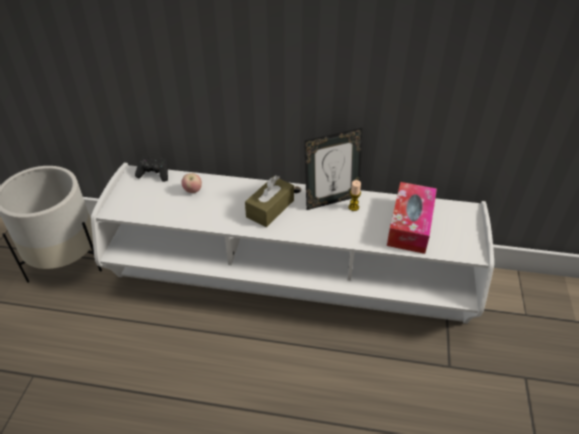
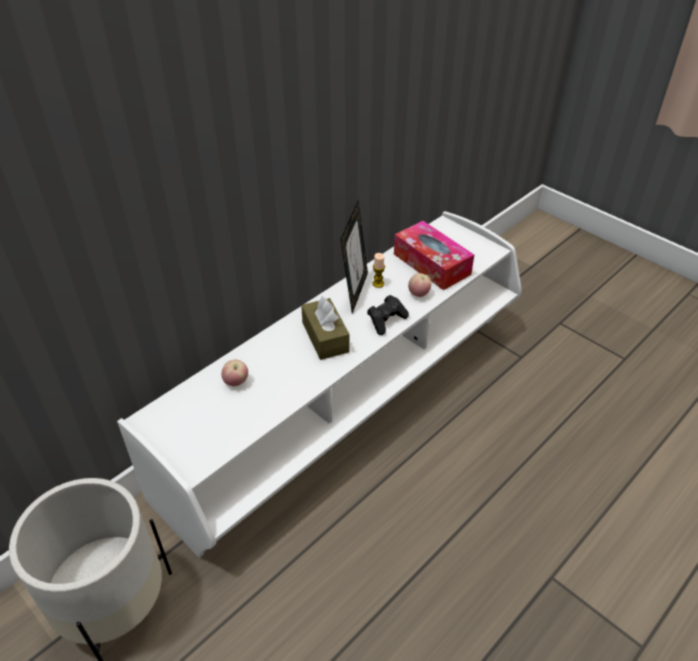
camera: 55 degrees left, 0 degrees up
(154, 174) = (170, 402): black game controller -> black game controller (386, 321)
(366, 234) = (419, 294): none -> apple

